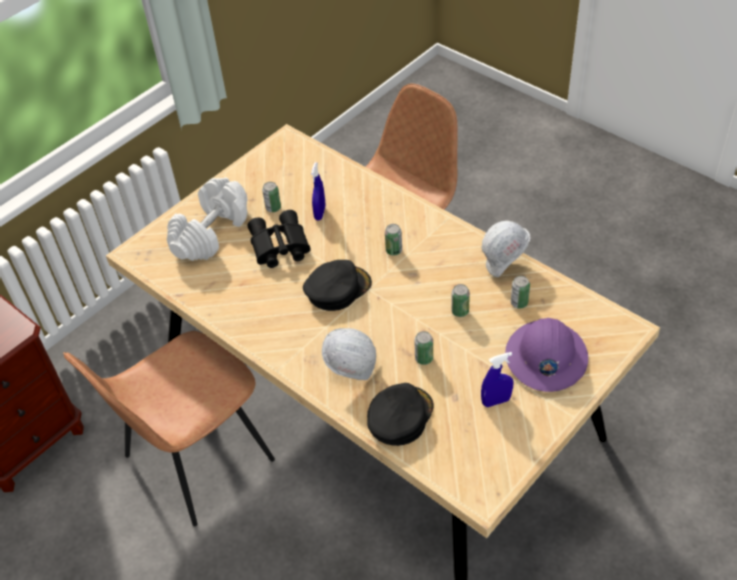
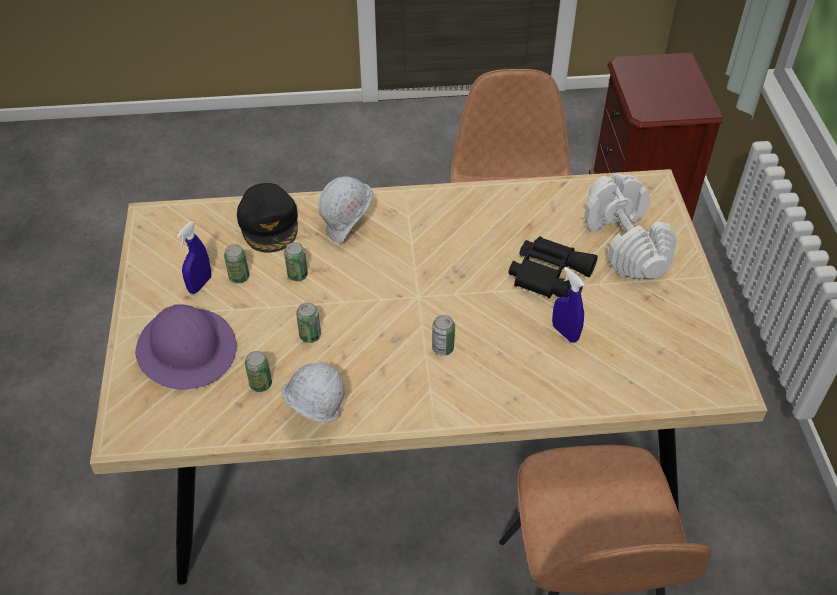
camera: 130 degrees right, 0 degrees up
(273, 208) = (614, 304): can -> can (239, 277)
(337, 288) = (445, 277): black cap -> none

